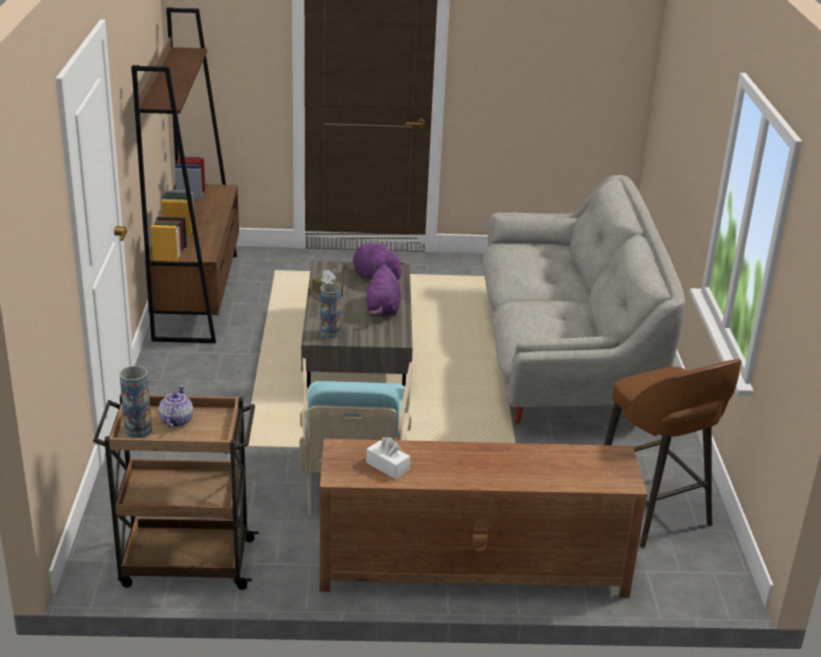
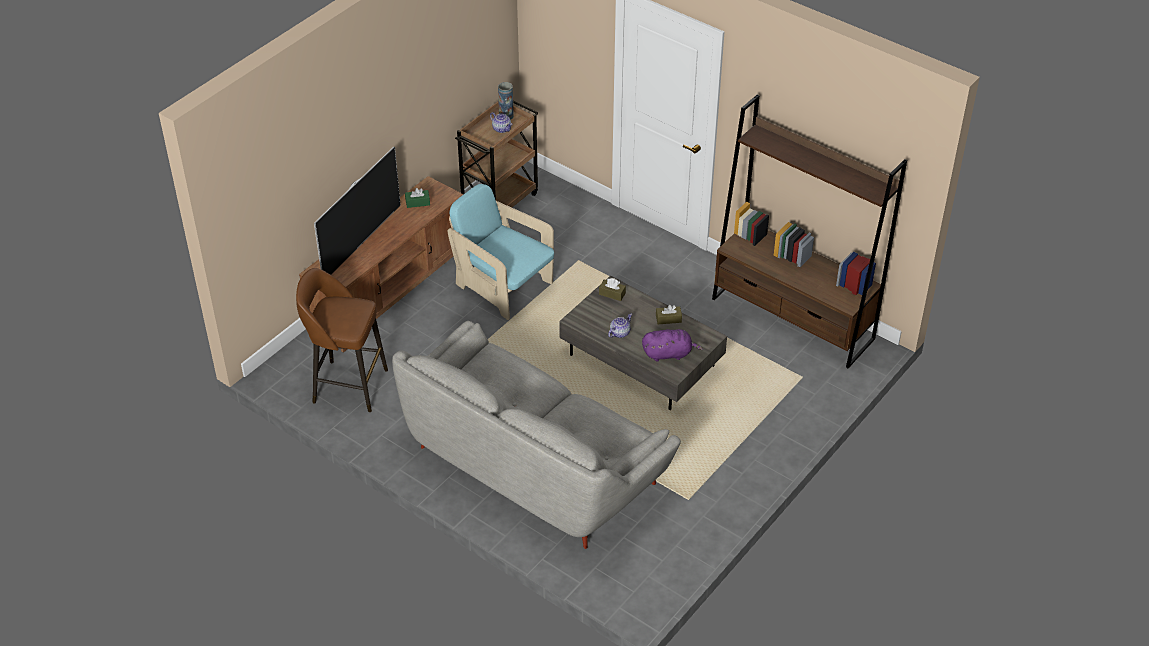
camera: 130 degrees right, 15 degrees up
(330, 333) = (612, 294): vase -> brown tissue box
(382, 310) = (619, 333): purple plush toy -> teapot
(387, 466) = (417, 202): white tissue box -> green tissue box
(523, 473) = (361, 242): none -> television

